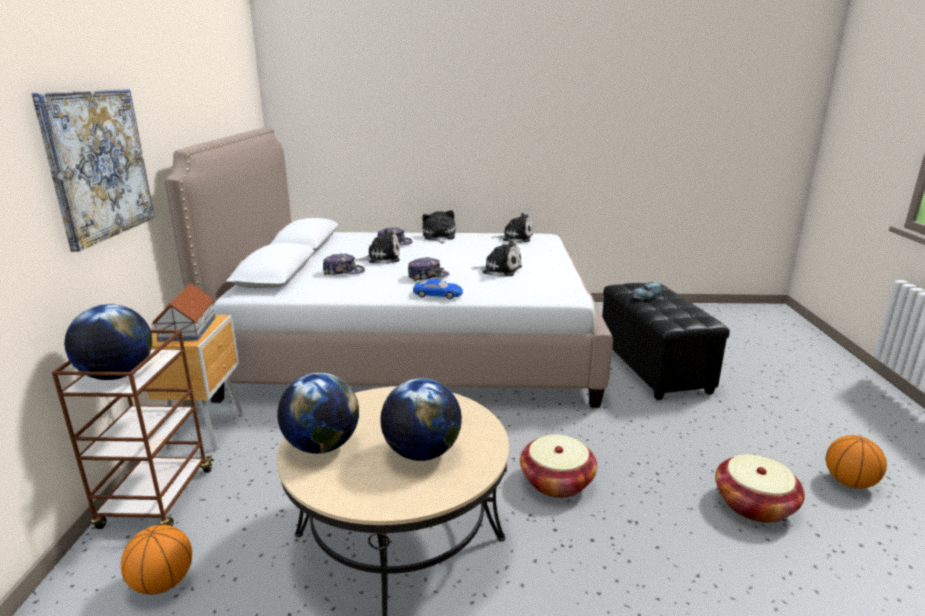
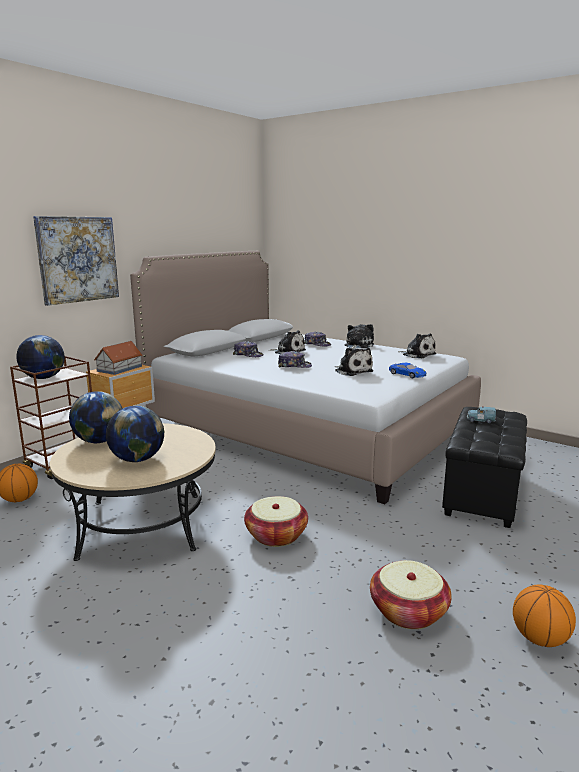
camera: 35 degrees right, 5 degrees down
(438, 294) = (278, 377): blue toy car -> blue toy car (407, 374)

